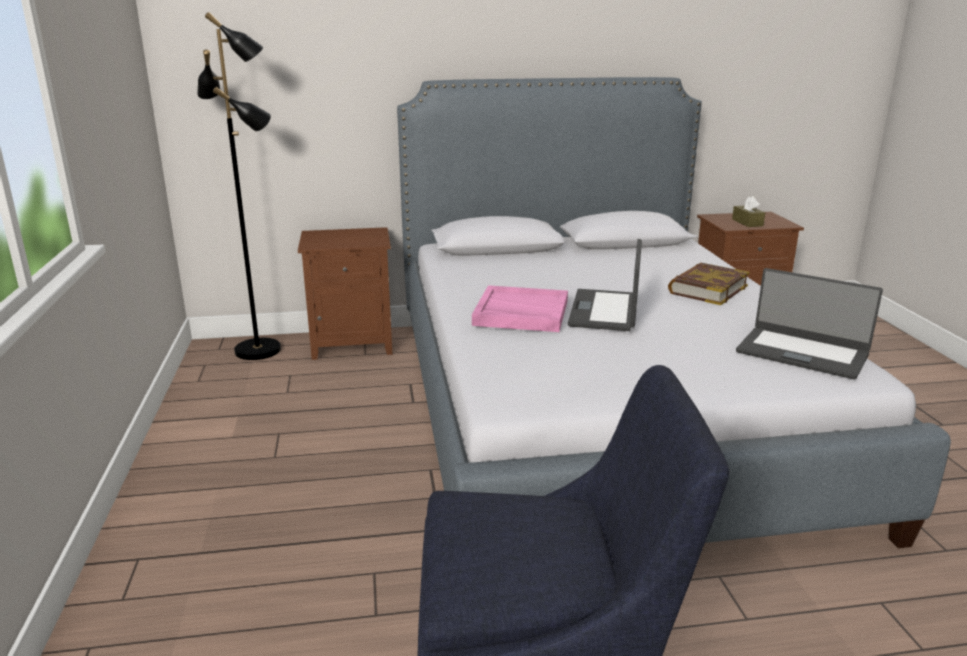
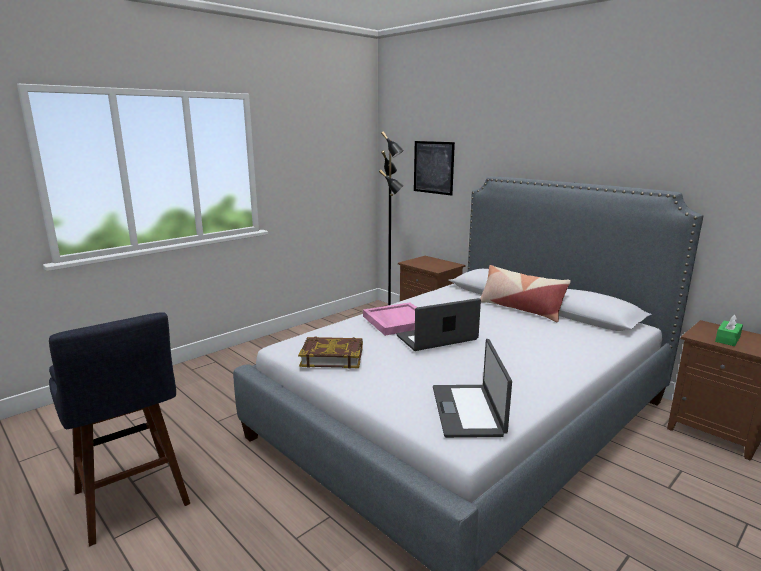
camera: 55 degrees right, 5 degrees down
(296, 76) = (433, 167): none -> picture
(566, 255) = (520, 309): none -> pillow
(707, 289) = (539, 358): book -> book (332, 357)
(747, 222) = (727, 339): brown tissue box -> green tissue box

